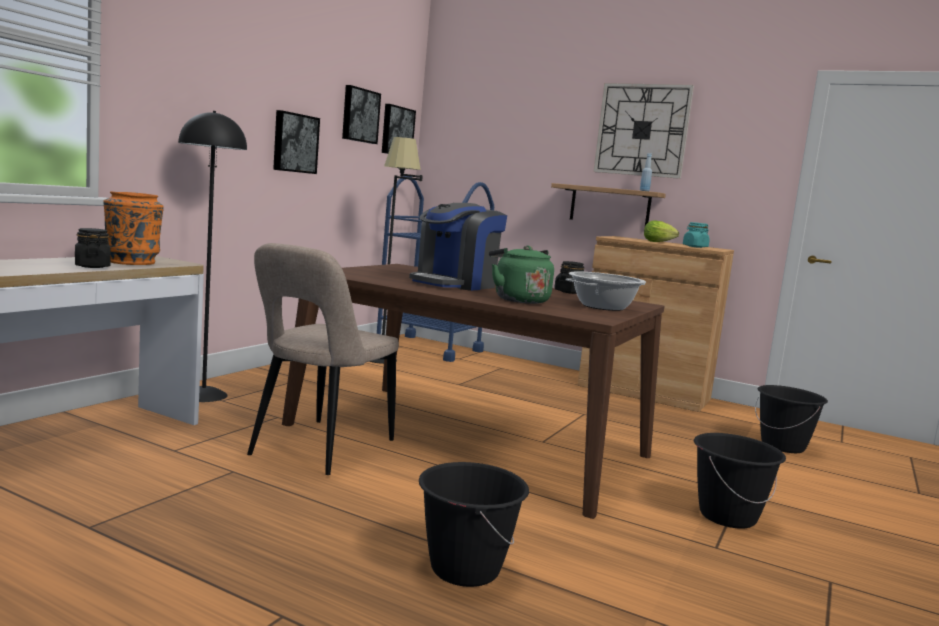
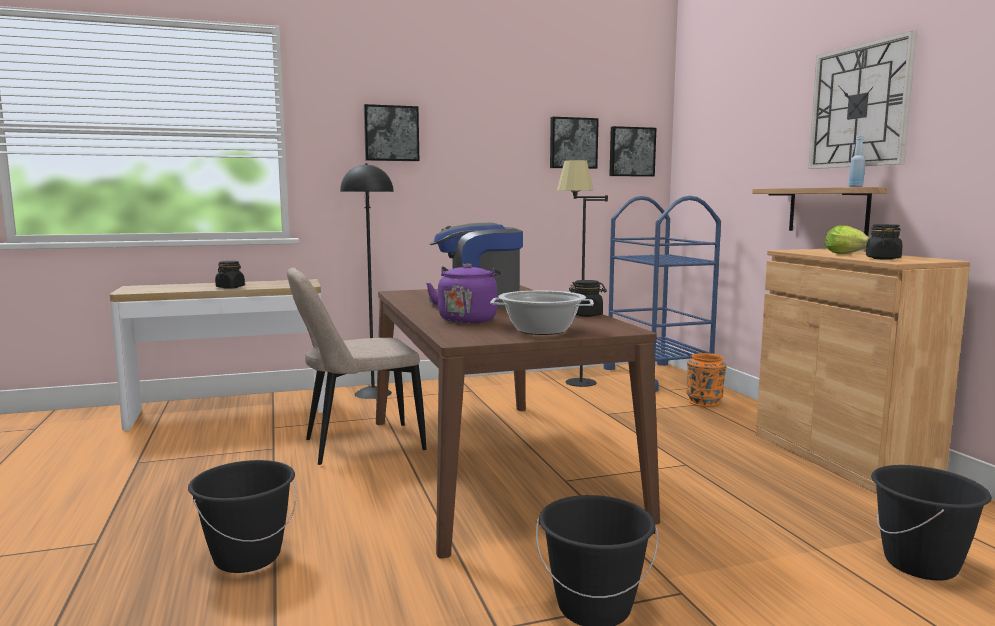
camera: 45 degrees right, 0 degrees up
(132, 262) = (274, 284): orange vase -> orange vase (704, 402)
(294, 143) = (487, 178): picture -> picture (391, 133)
(518, 300) = (467, 320): green kettle -> purple kettle
(695, 246) = (882, 258): turquoise jar -> black jar

